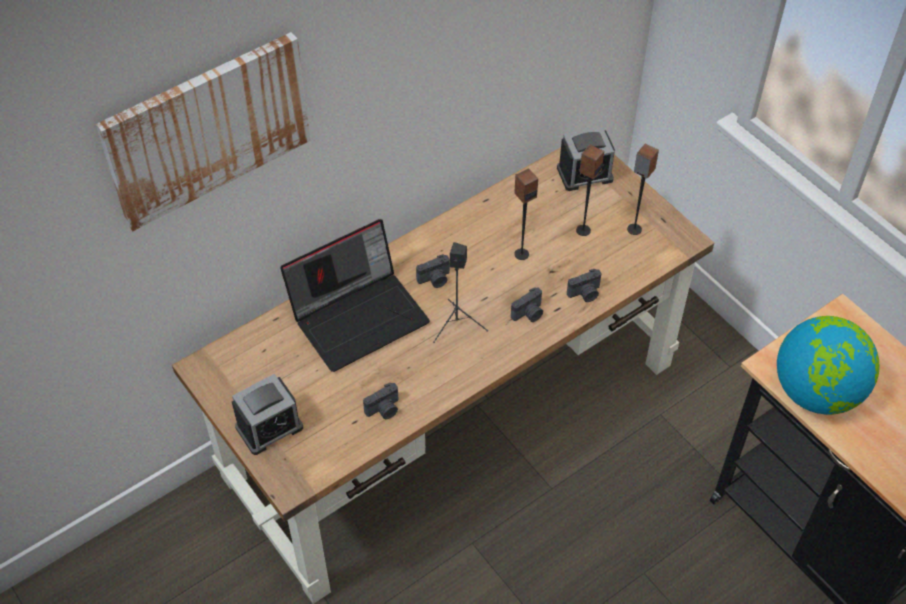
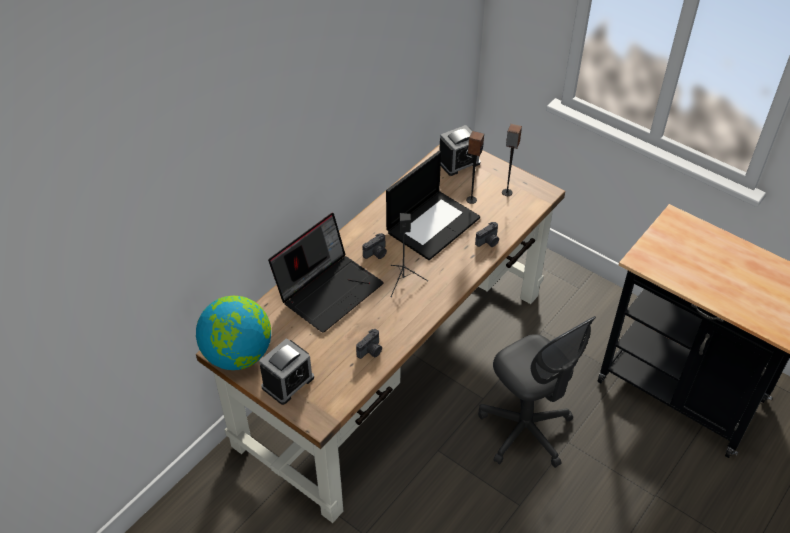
camera: 15 degrees left, 5 degrees down
(207, 129) = (213, 151): picture -> none
(521, 254) = (433, 224): speaker -> laptop
(529, 314) = (453, 263): camera -> none
(593, 544) = (525, 430): none -> grey office chair
(816, 392) = (677, 271): globe -> globe (238, 355)

